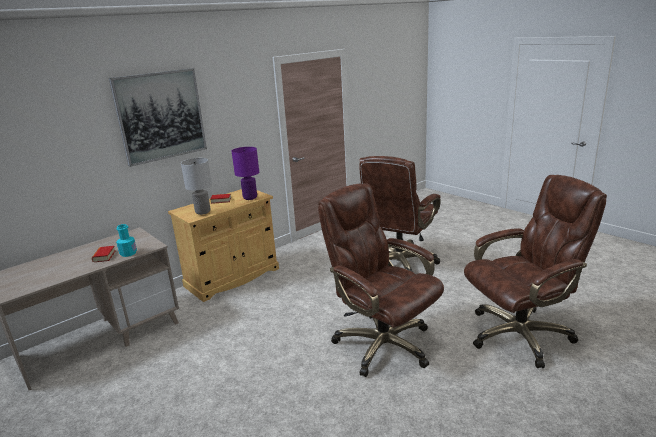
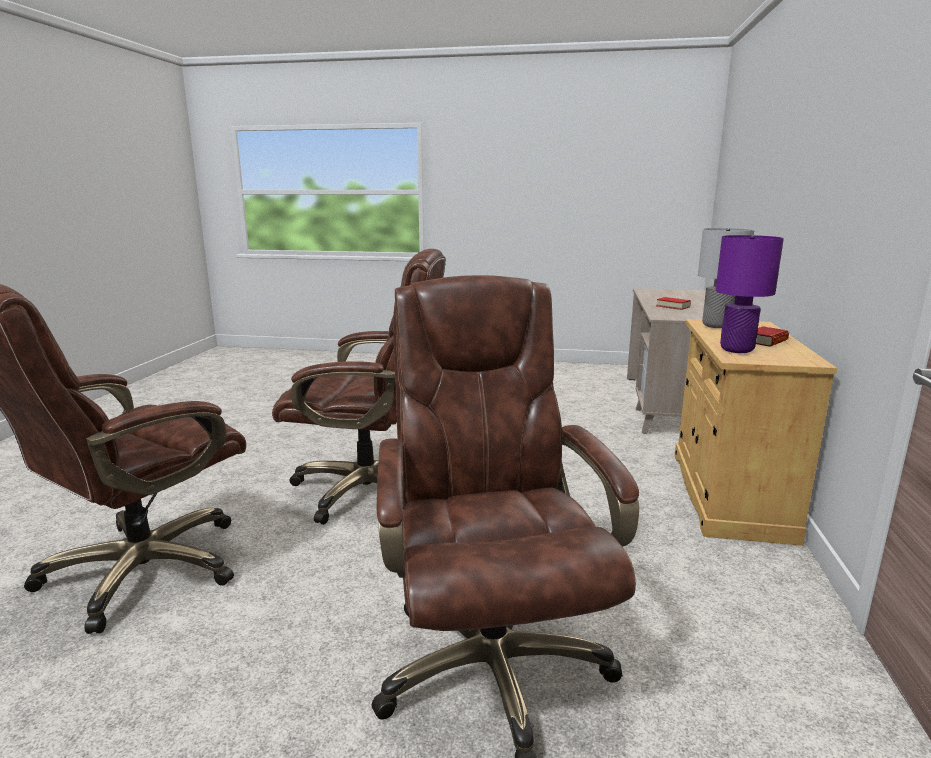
camera: 140 degrees right, 5 degrees down
(128, 253) = (660, 310): turquoise bottle -> none
(160, 116) = (807, 148): picture -> none

